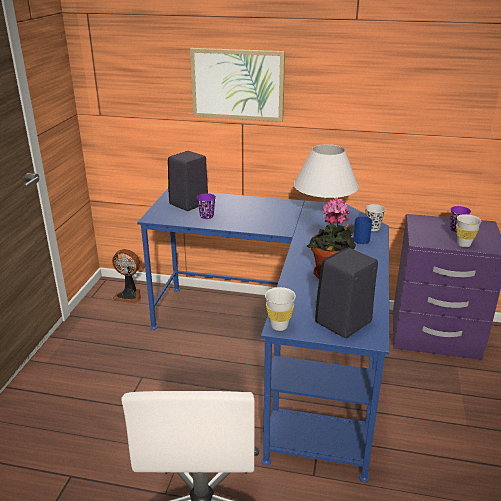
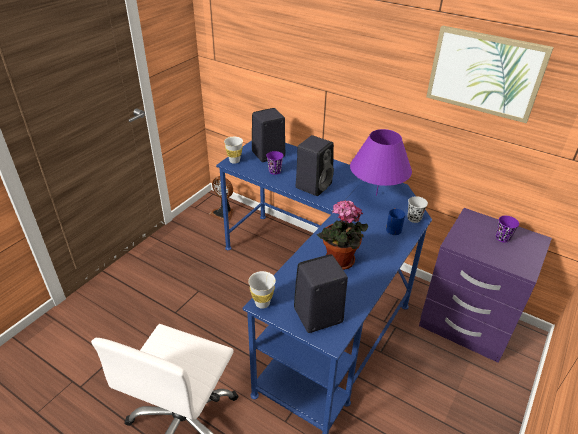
camera: 20 degrees right, 10 degrees up
(238, 84) = (324, 55): picture -> picture (485, 73)
(256, 220) = (314, 185): none -> black speaker
(323, 217) = (376, 195): white table lamp -> purple table lamp
(463, 244) = (496, 258): white cup -> white cup (234, 161)

